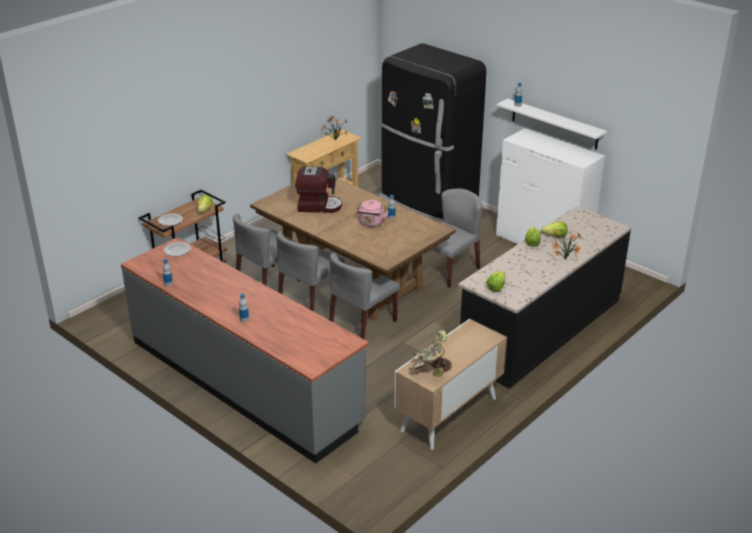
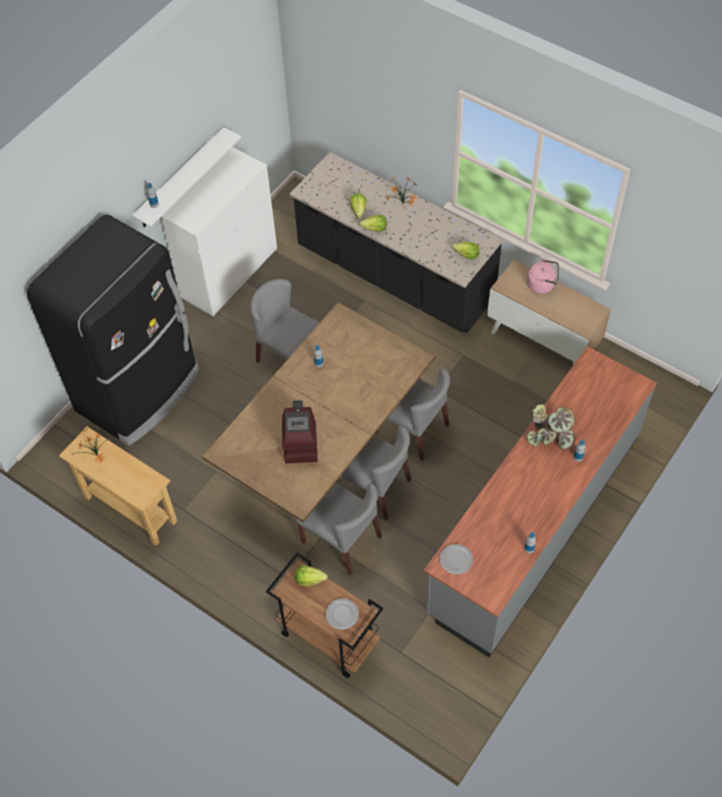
camera: 95 degrees left, 25 degrees up
(371, 223) = (336, 382): pink kettle -> pink kettle (542, 285)
(429, 369) = (578, 314): potted plant -> potted plant (550, 436)

